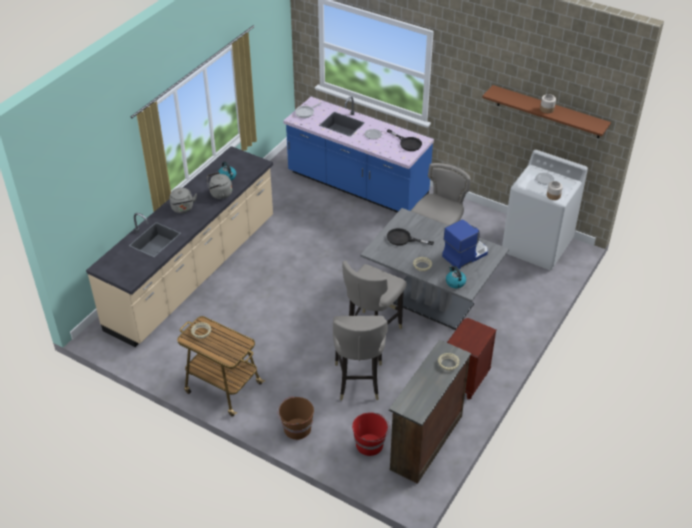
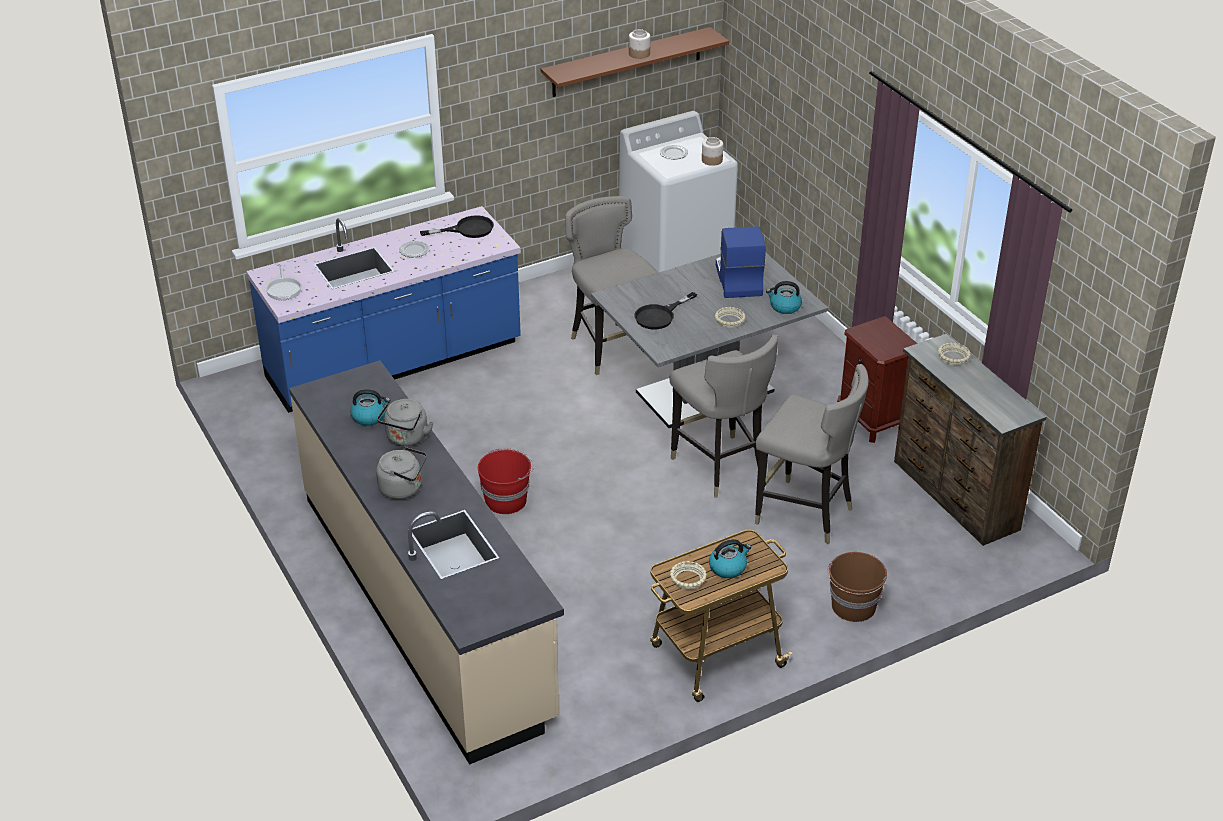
camera: 60 degrees left, 5 degrees down
(219, 343) = (728, 567): none -> kettle
(370, 444) = (928, 547): red bucket -> red bucket (506, 500)

